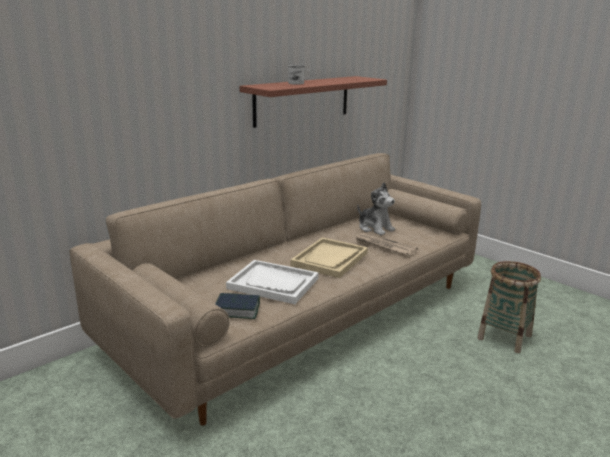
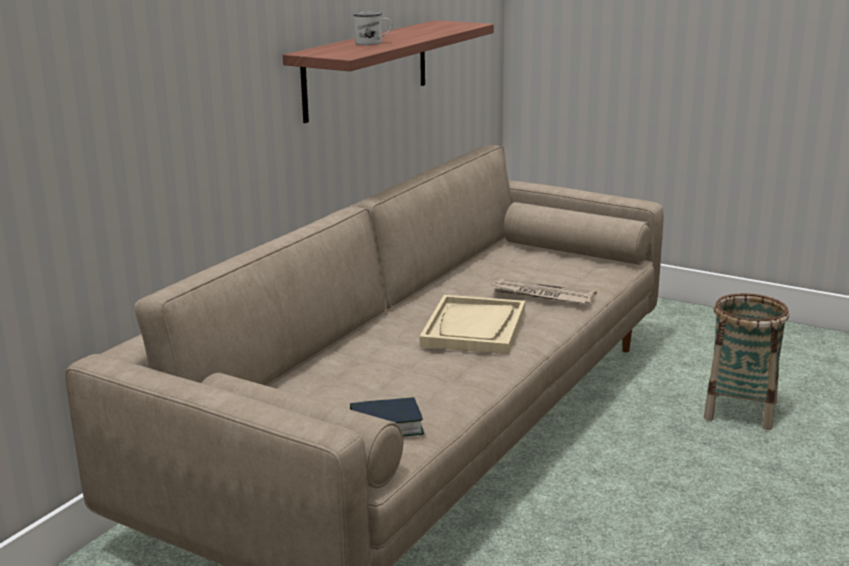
camera: 15 degrees left, 0 degrees up
(273, 283) = (413, 378): white tray -> none
(375, 228) = (509, 270): plush toy -> none

